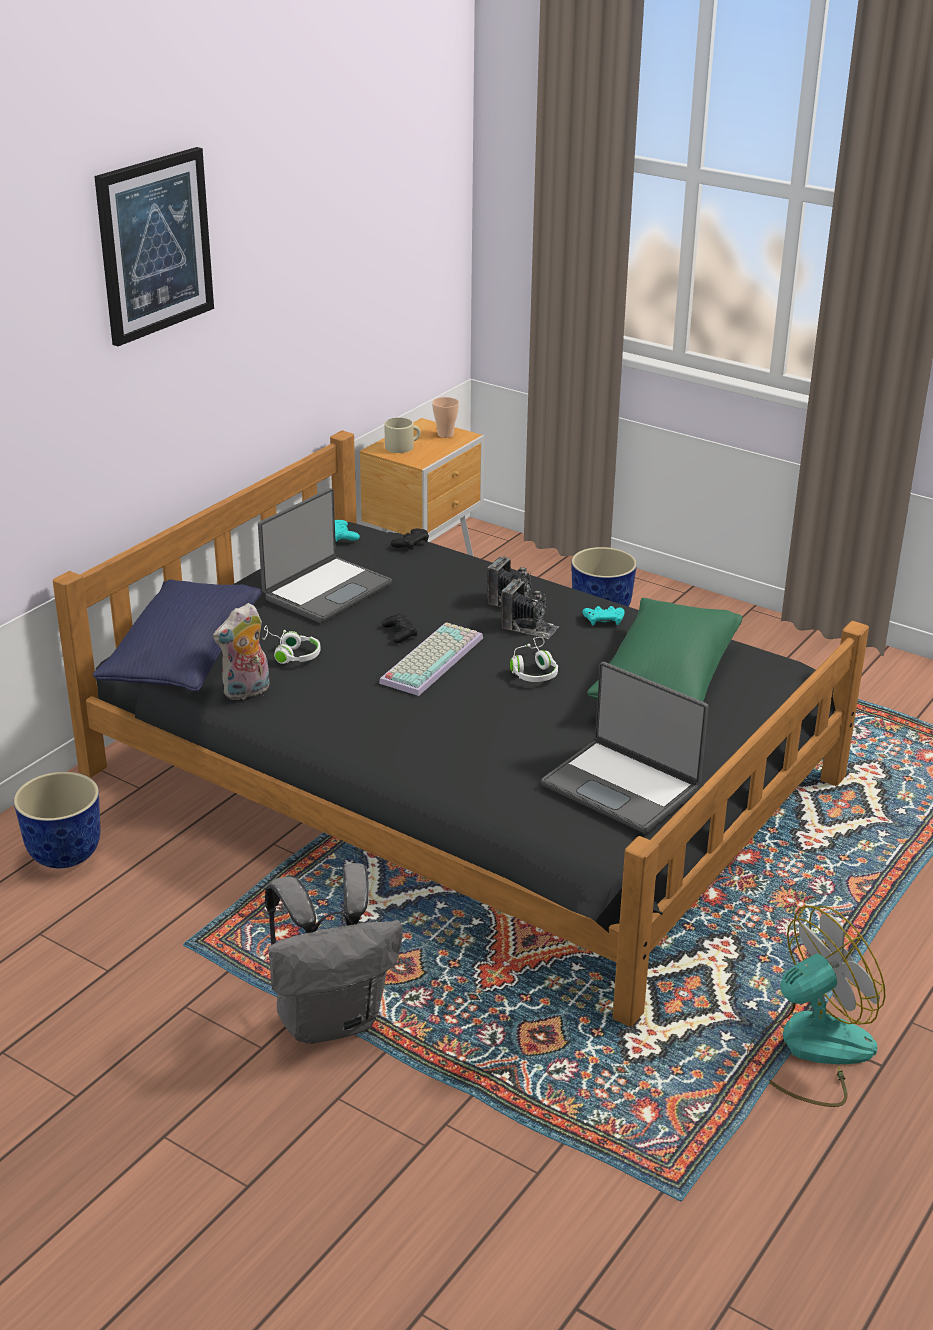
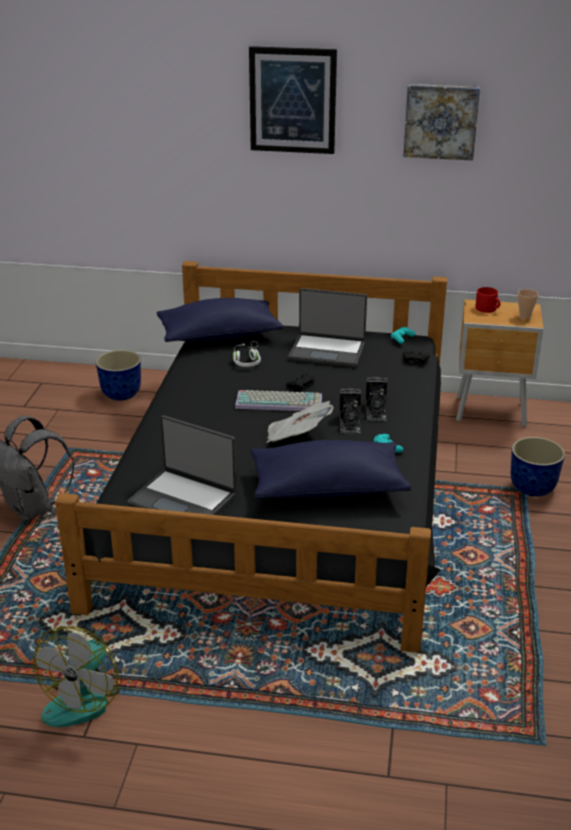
camera: 65 degrees right, 0 degrees up
(246, 692) = (197, 360): plush toy -> none
(309, 214) = (441, 121): none -> picture
(403, 446) = (488, 309): beige mug -> red mug
(533, 670) = (297, 437): white headphones -> newspaper
(622, 787) = (184, 499): laptop -> laptop turned 75 degrees counterclockwise
(665, 681) = (328, 488): green pillow -> blue pillow
(809, 1049) = (85, 697): fan -> fan turned 75 degrees clockwise

